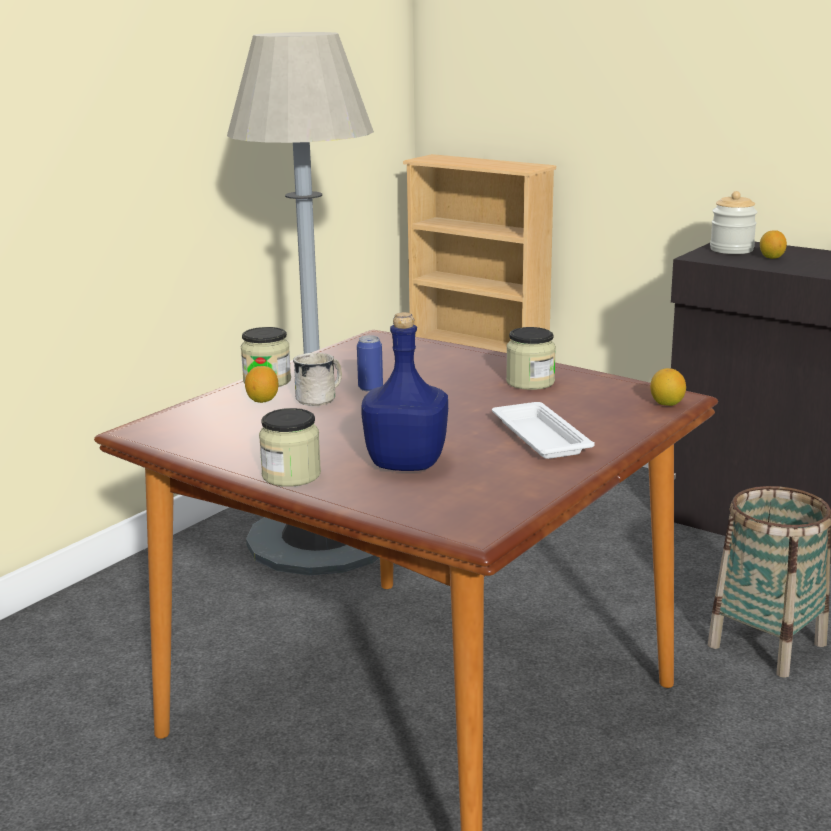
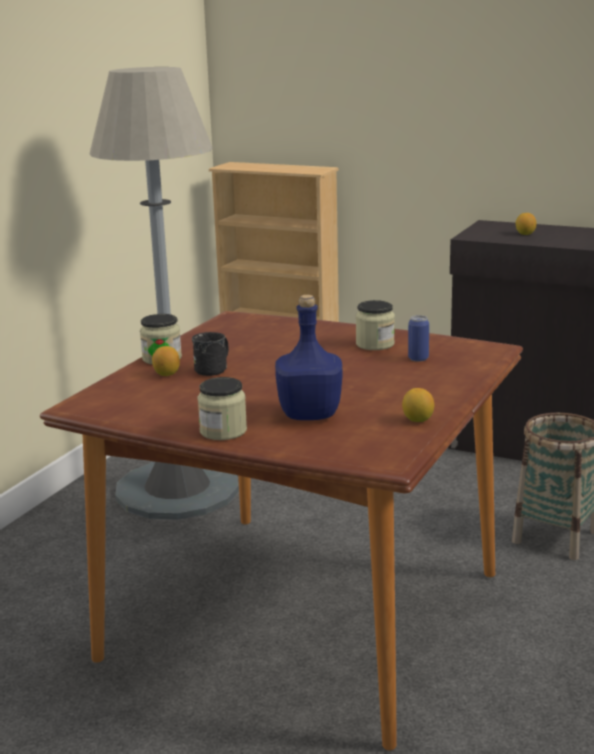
camera: 10 degrees left, 0 degrees up
(321, 399) = (215, 369): white mug -> black mug
(370, 388) = (250, 358): can -> can (418, 358)
(539, 436) = (402, 386): white tray -> none
(667, 404) = (487, 353): lemon -> lemon (418, 420)
(731, 250) = (492, 229): jar -> none

